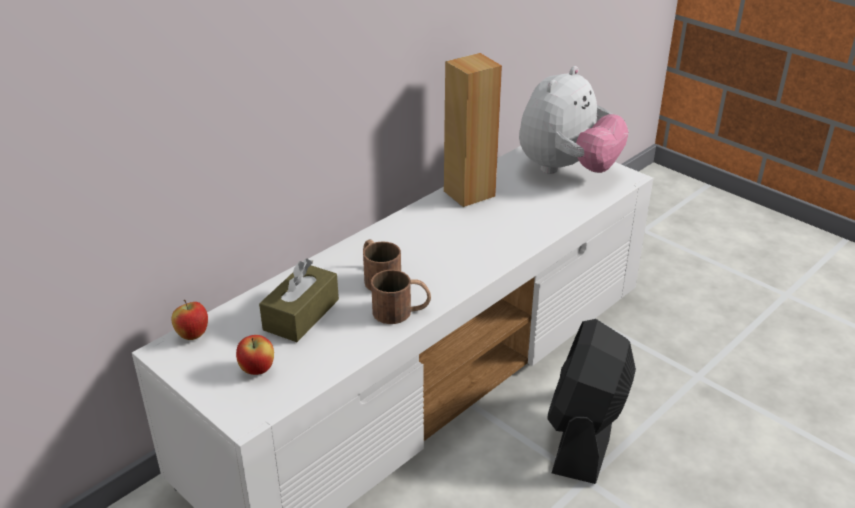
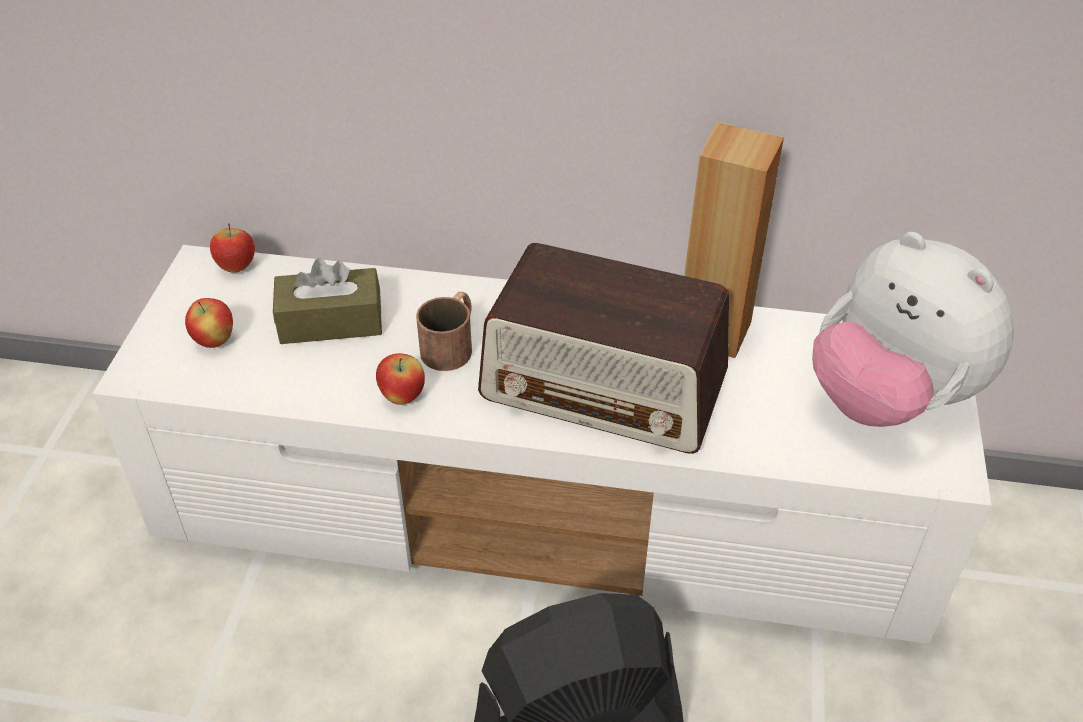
camera: 55 degrees right, 10 degrees up
(401, 311) = (402, 397): brown mug -> apple
(472, 241) = (605, 387): none -> radio
(567, 170) = (890, 398): plush toy -> plush toy turned 45 degrees clockwise

